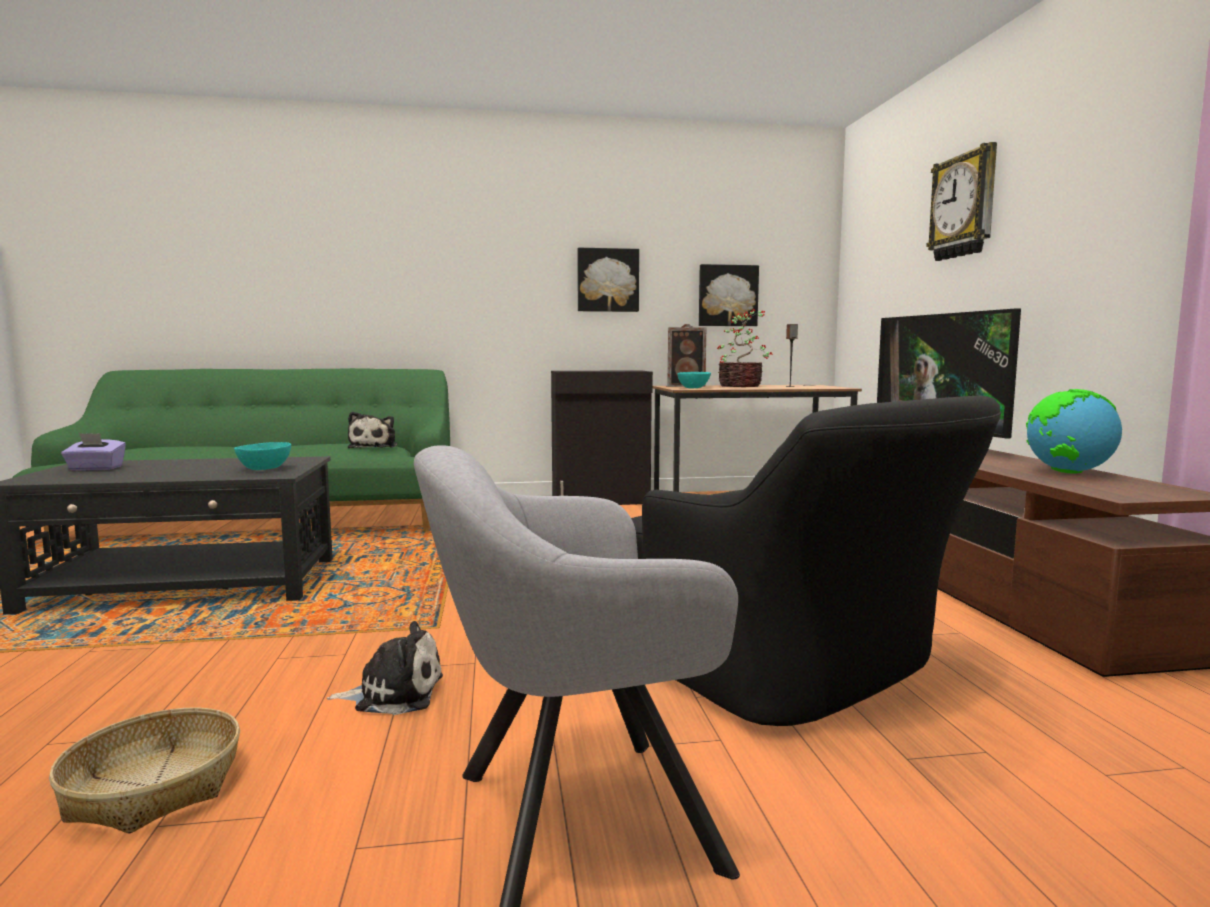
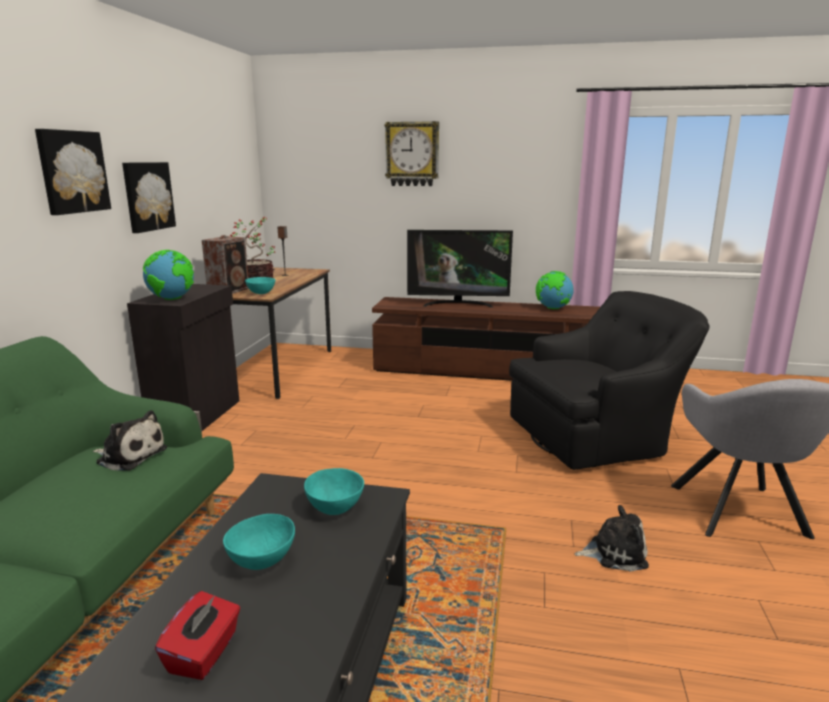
camera: 70 degrees left, 10 degrees up
(95, 469) = (204, 653): purple tissue box -> red tissue box
(153, 787) = (741, 648): basket -> none
(192, 466) = (263, 560): none -> turquoise bowl
(394, 693) = (614, 552): plush toy -> plush toy turned 75 degrees clockwise
(576, 371) = (172, 299): none -> globe
(727, 296) = (216, 202): picture -> picture (72, 172)

